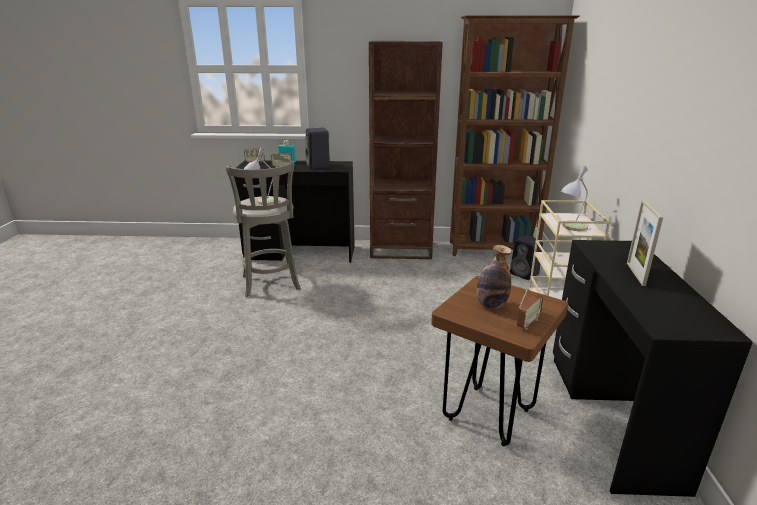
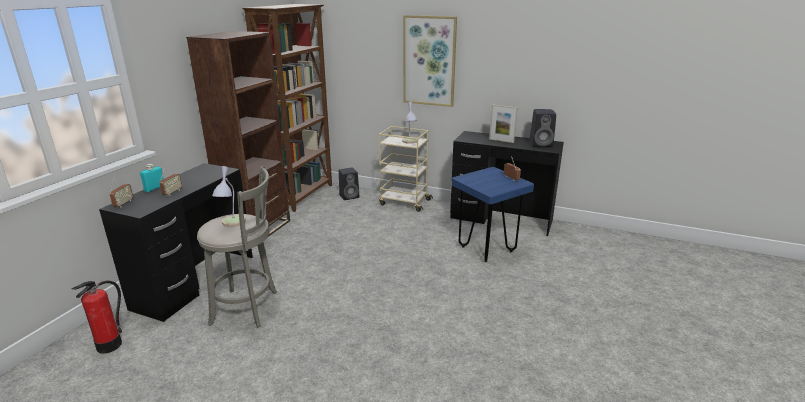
camera: 70 degrees left, 0 degrees up
(213, 253) = (109, 345): none -> fire extinguisher
(318, 166) = (200, 177): black speaker -> black speaker (541, 144)
(488, 414) = (486, 249): brown stool -> blue stool
(491, 305) = (489, 182): bottle -> none
(637, 108) = (429, 61): none -> picture

